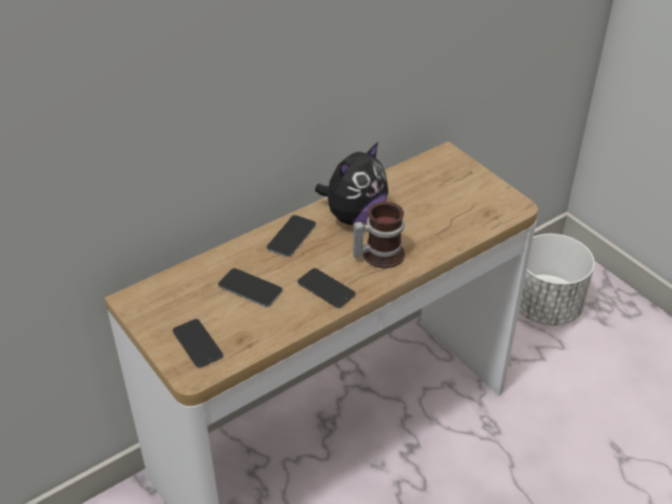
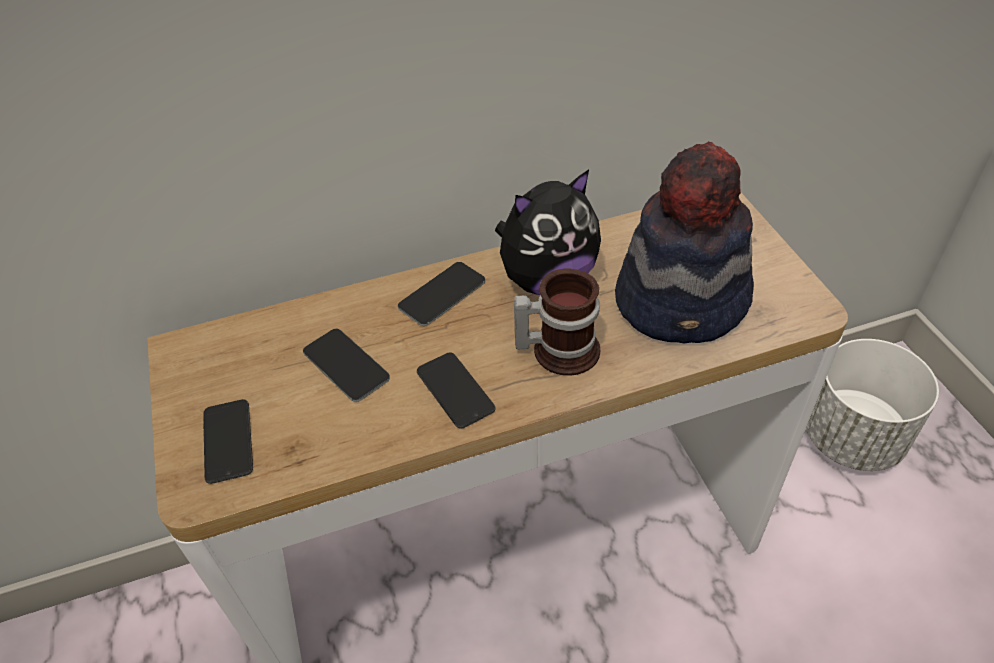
camera: 20 degrees right, 5 degrees up
(441, 214) = (683, 301): none -> hat

